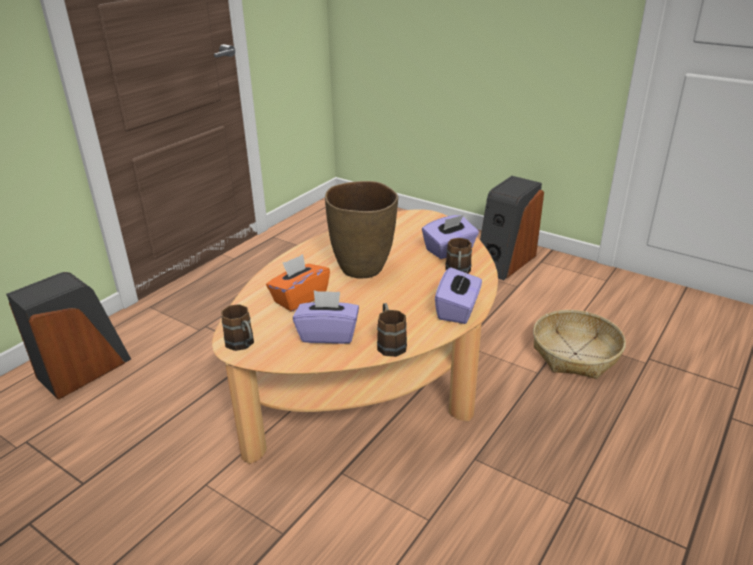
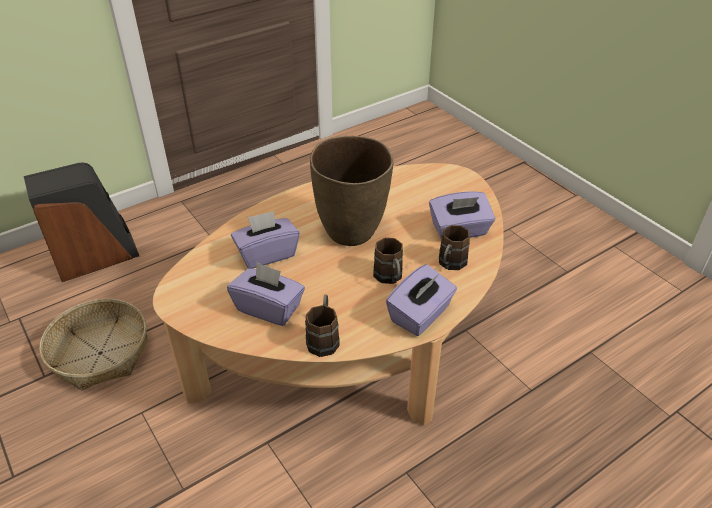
camera: 20 degrees right, 10 degrees up
(242, 345) = (182, 297): brown mug -> brown mug (390, 278)
(299, 298) = (266, 254): orange tissue box -> purple tissue box
(504, 262) = (569, 236): speaker -> none
(575, 354) = (589, 379): basket -> basket (100, 353)

